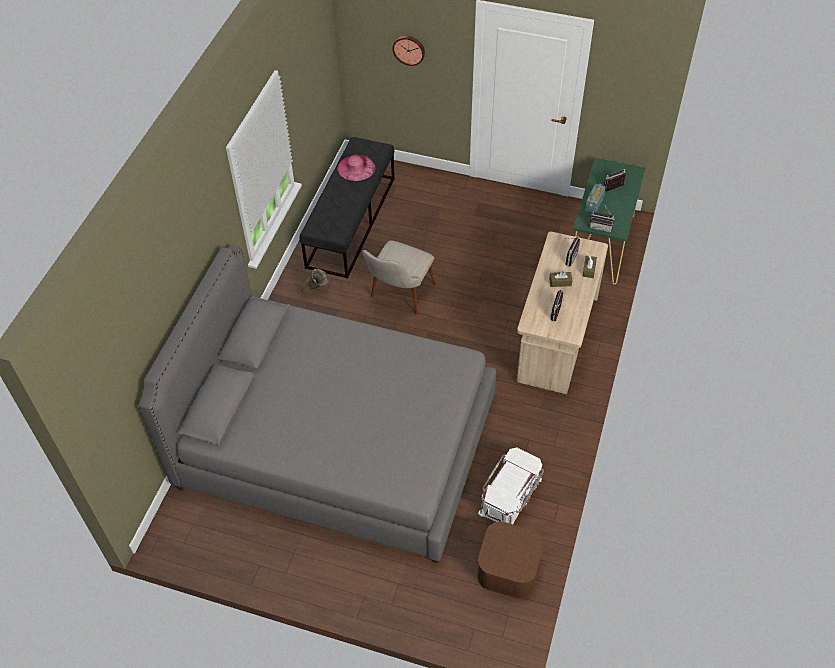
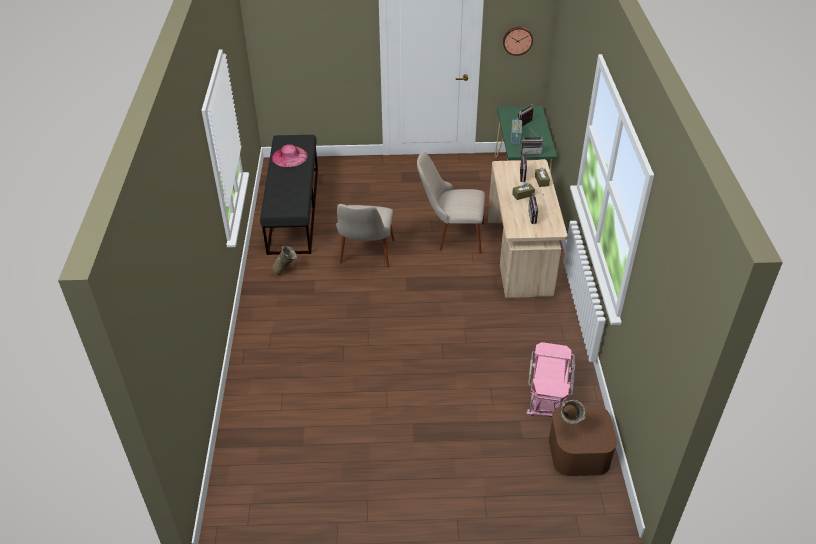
camera: 20 degrees left, 10 degrees down
(338, 444) = (366, 391): grey bed -> none
(409, 49) = (318, 38): wall clock -> wall clock (517, 40)
(496, 293) = (451, 235): none -> beige chair
(497, 543) = (568, 425): none -> beige vase
(511, 497) = (549, 391): white storage box -> pink storage box

